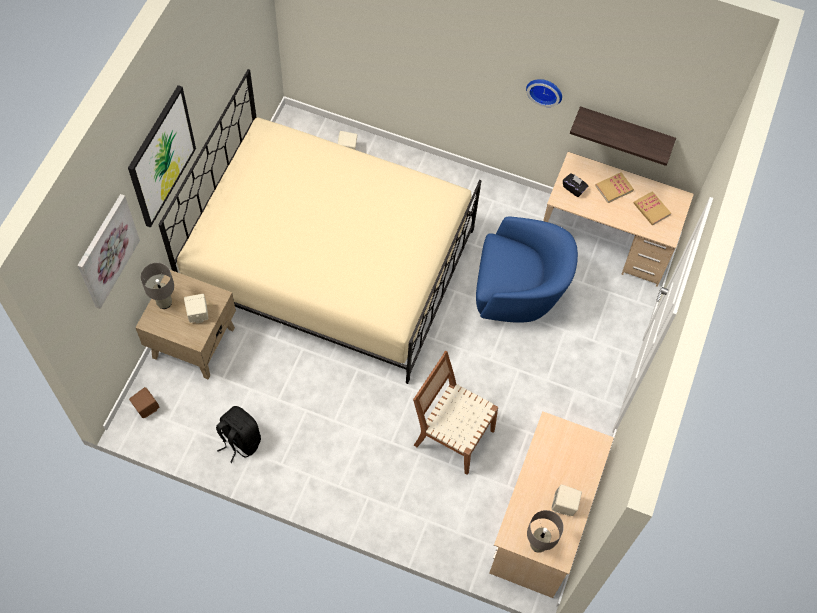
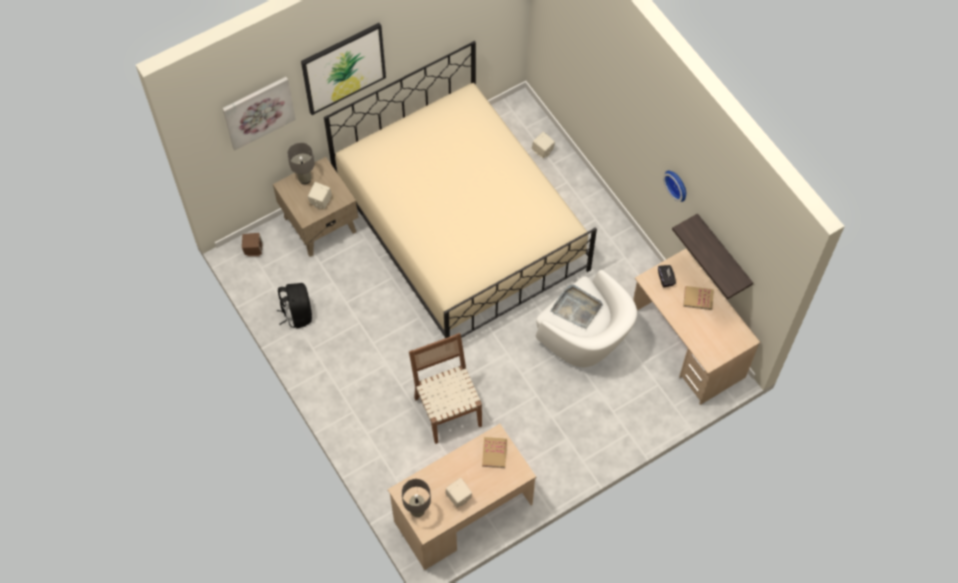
camera: 40 degrees right, 0 degrees up
(507, 265) = (576, 307): none -> grey tray
(518, 292) = (585, 339): blue armchair -> white armchair
(651, 209) = (714, 332): book -> book (494, 453)

